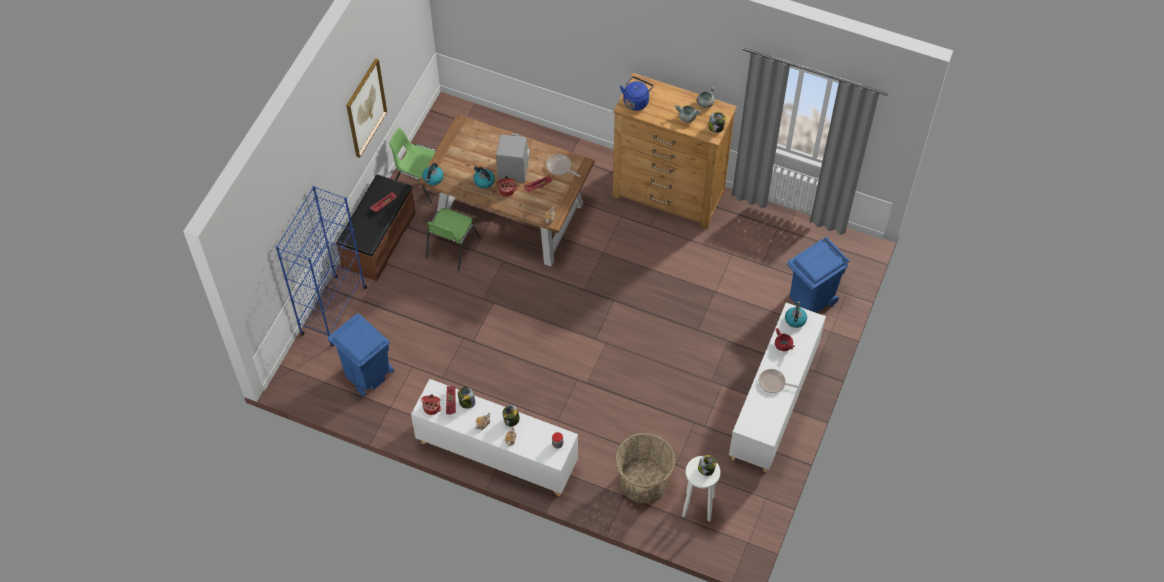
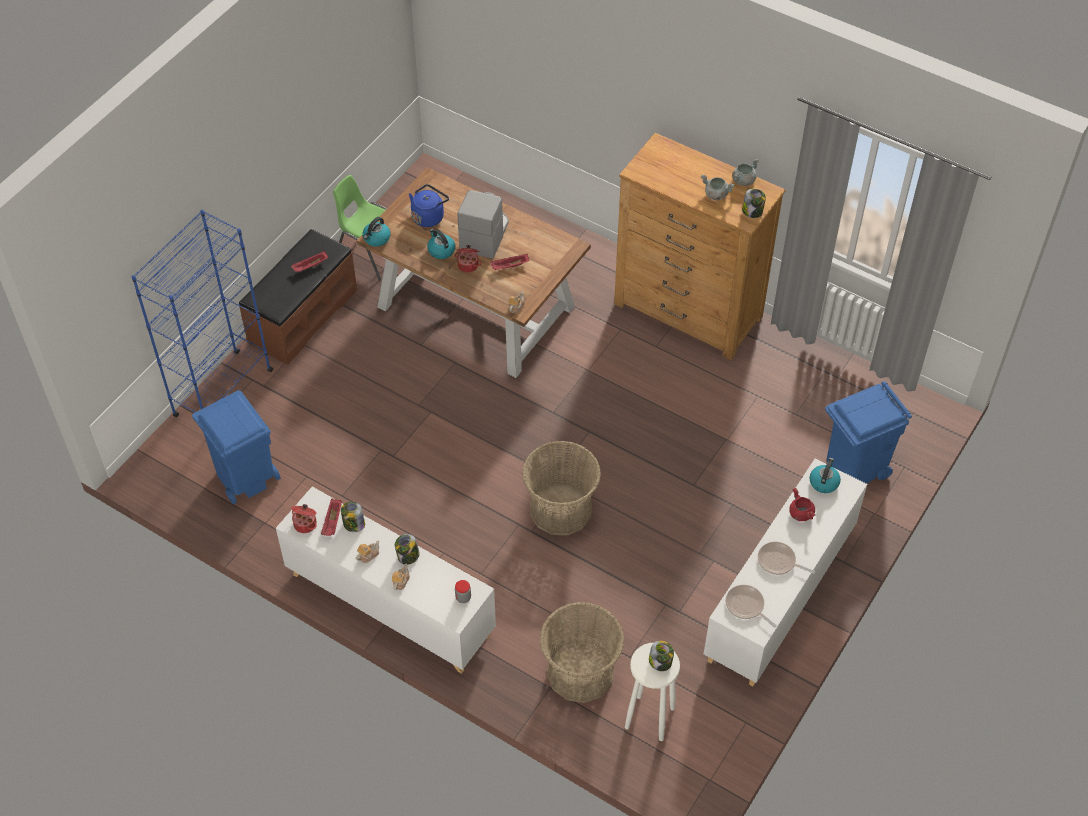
camera: 10 degrees right, 5 degrees down
(365, 108) = (298, 130): picture -> none
(451, 247) = (392, 337): green chair -> none
(560, 167) = (543, 247): frying pan -> frying pan (746, 606)
(605, 363) = (560, 509): none -> basket
(636, 101) = (652, 166): blue kettle -> blue kettle (429, 216)

